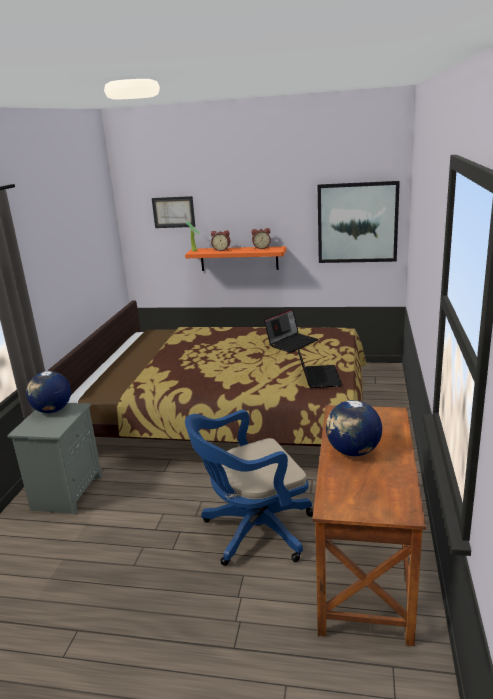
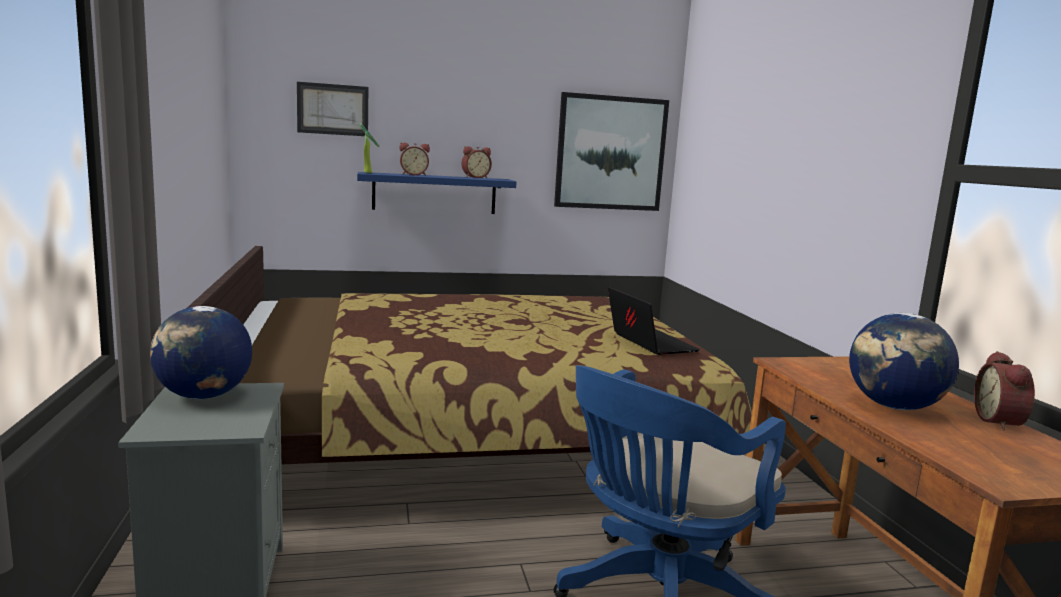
camera: 25 degrees left, 10 degrees down
(239, 258) = (434, 193): orange shelf -> blue shelf
(292, 342) = (556, 308): laptop -> none
(403, 469) = (1001, 422): none -> alarm clock

